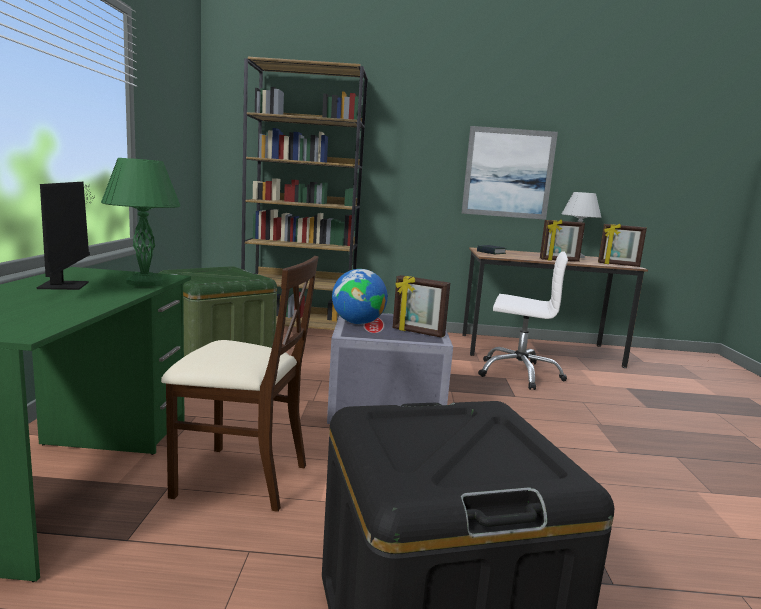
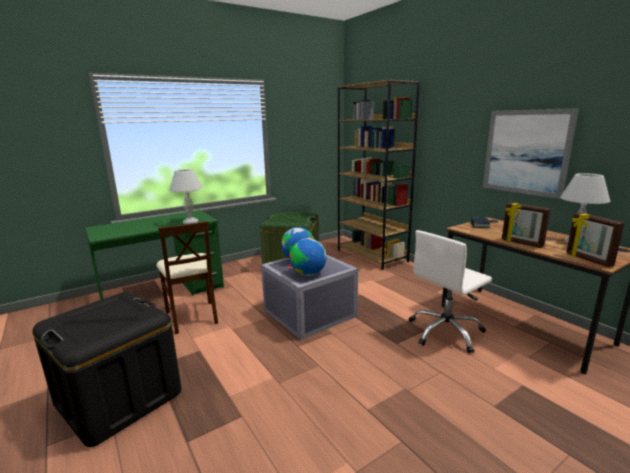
camera: 55 degrees right, 5 degrees up
(67, 284) = (169, 219): monitor -> none
(143, 282) = (190, 222): green table lamp -> white table lamp
(418, 333) = (308, 274): picture frame -> globe
(519, 373) = (445, 332): white office chair -> white office chair turned 75 degrees clockwise

